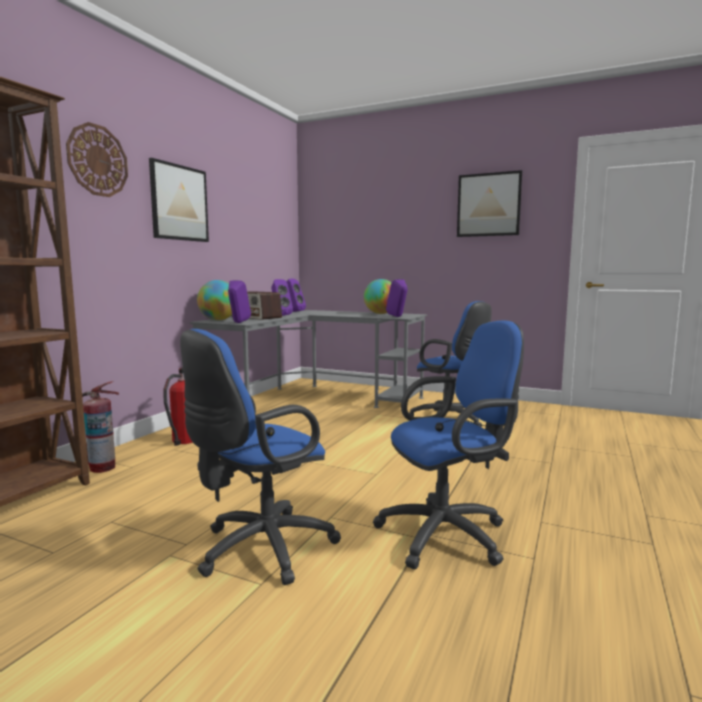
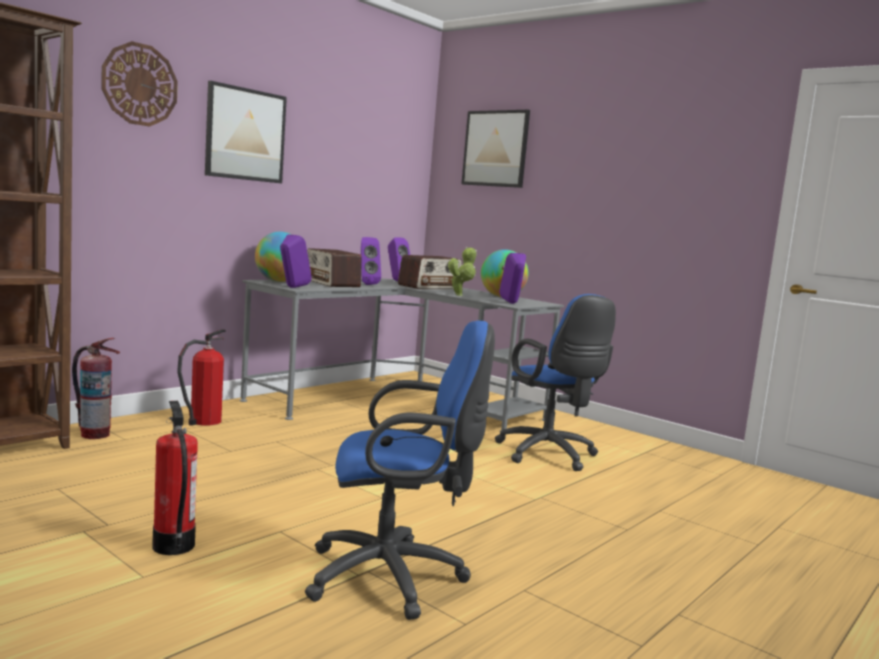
camera: 15 degrees right, 0 degrees up
(259, 550) = (173, 546): blue office chair -> fire extinguisher
(323, 313) = (430, 287): none -> radio
(354, 315) = (460, 295): none -> potted plant
(488, 205) = (669, 159): picture -> picture (495, 148)

